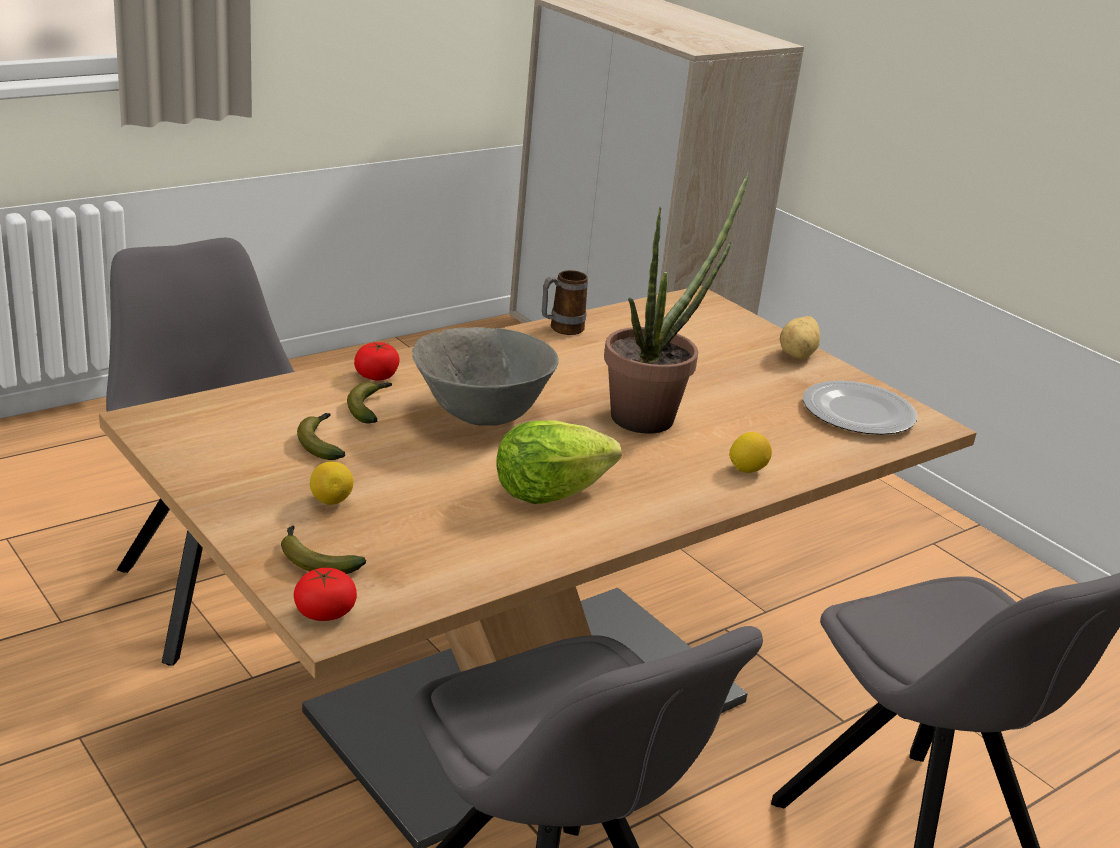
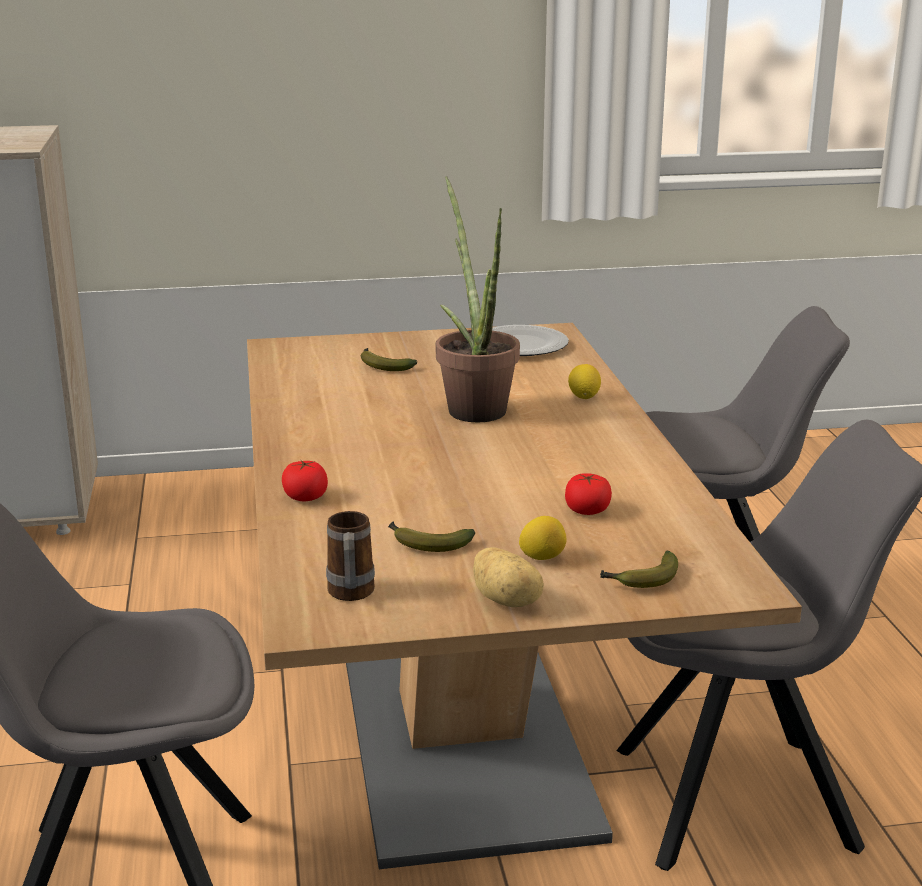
camera: 60 degrees left, 5 degrees down
(324, 612) = (729, 589): tomato -> tomato (587, 510)
(370, 407) = (371, 510): banana -> banana (383, 366)
(481, 416) = (427, 468): grey bowl -> none
(549, 492) = (578, 469): lettuce -> none
(560, 329) = (282, 405): mug -> mug (350, 595)
(799, 354) = (411, 339): potato -> potato (507, 600)

